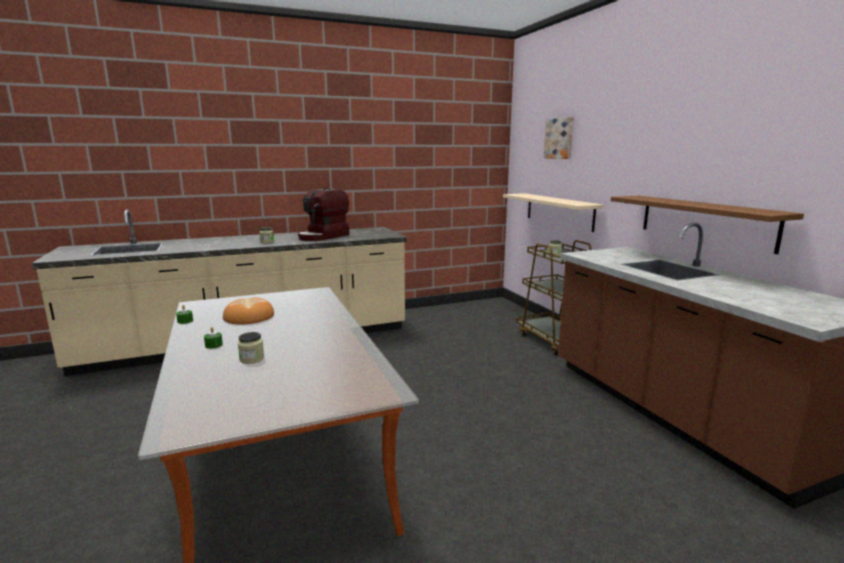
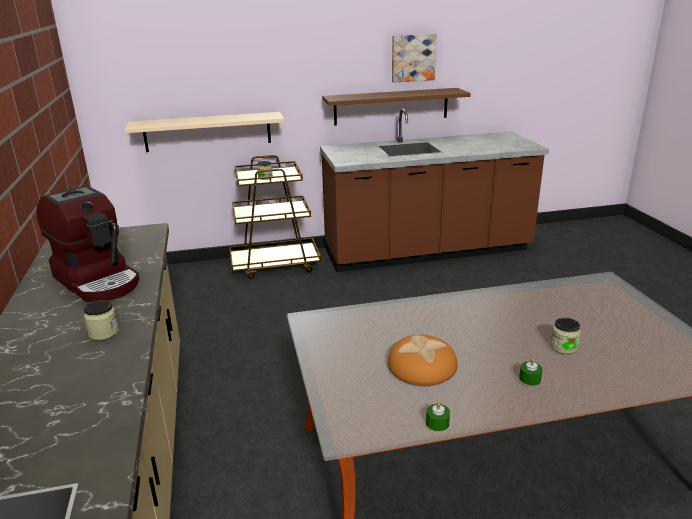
camera: 80 degrees left, 10 degrees up
(560, 138) = (188, 44): picture -> picture (413, 57)

